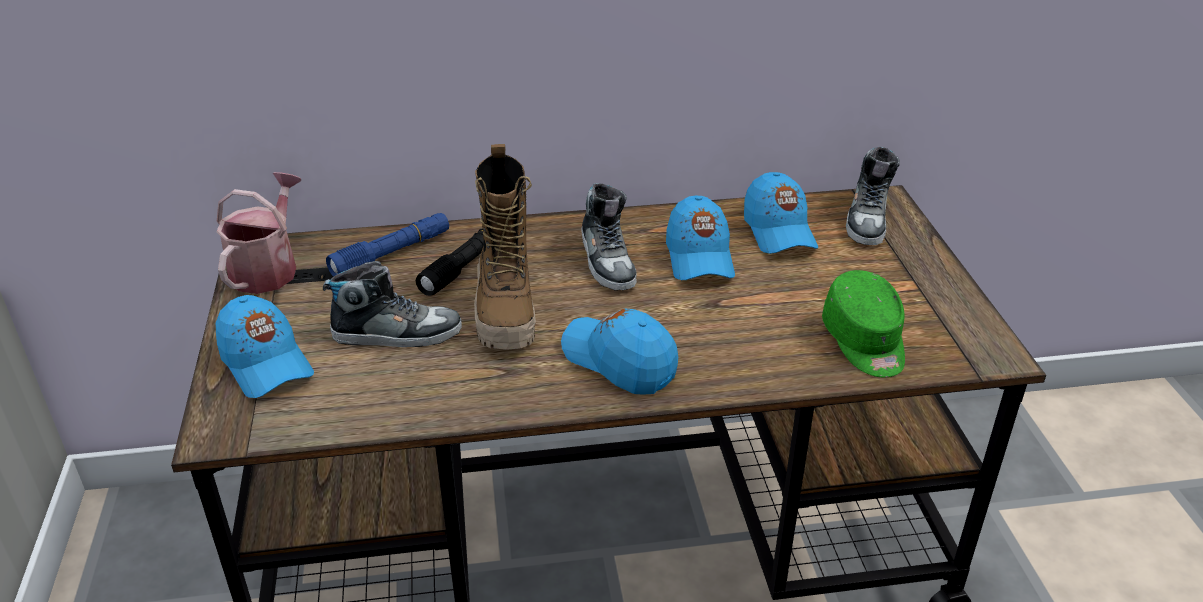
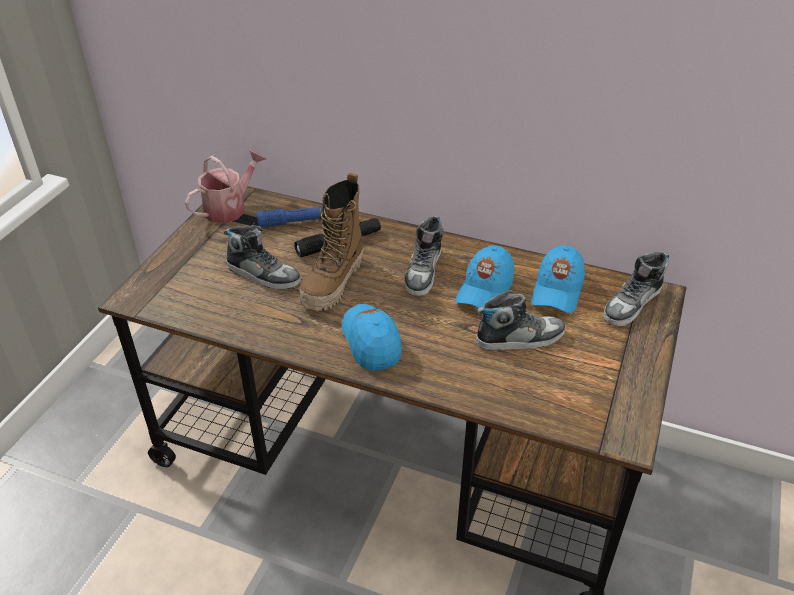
camera: 30 degrees right, 5 degrees up
(265, 363) = (184, 266): blue cap -> none
(787, 294) = (519, 338): none -> shoe
(864, 342) = (541, 392): green cap -> none

